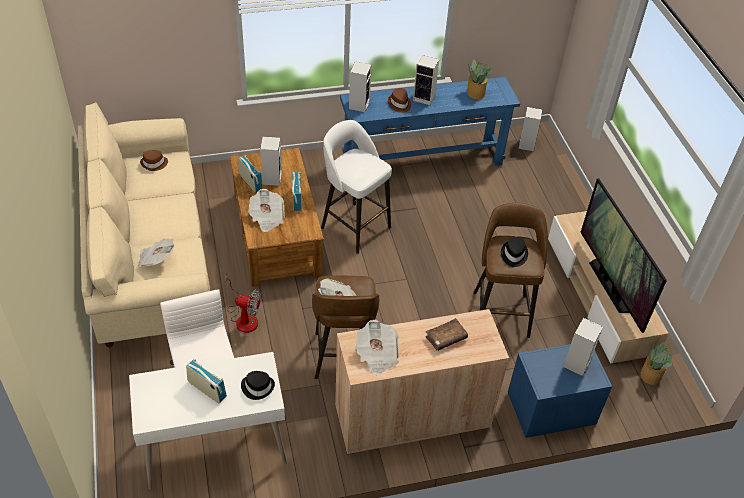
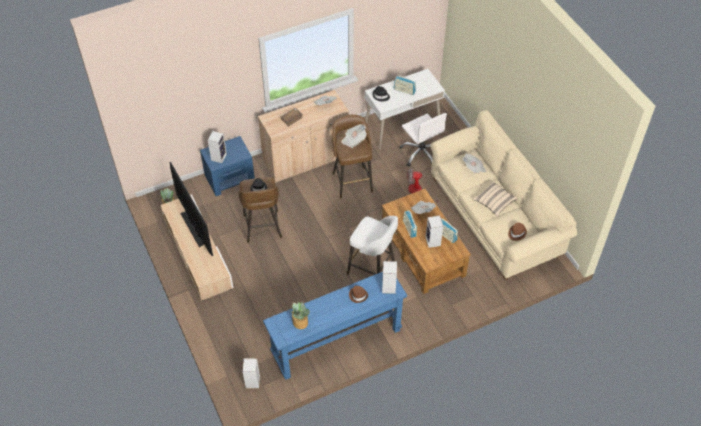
camera: 170 degrees right, 5 degrees up
(158, 209) = (494, 202): none -> beige pillow
(425, 98) = (340, 306): speaker -> none

